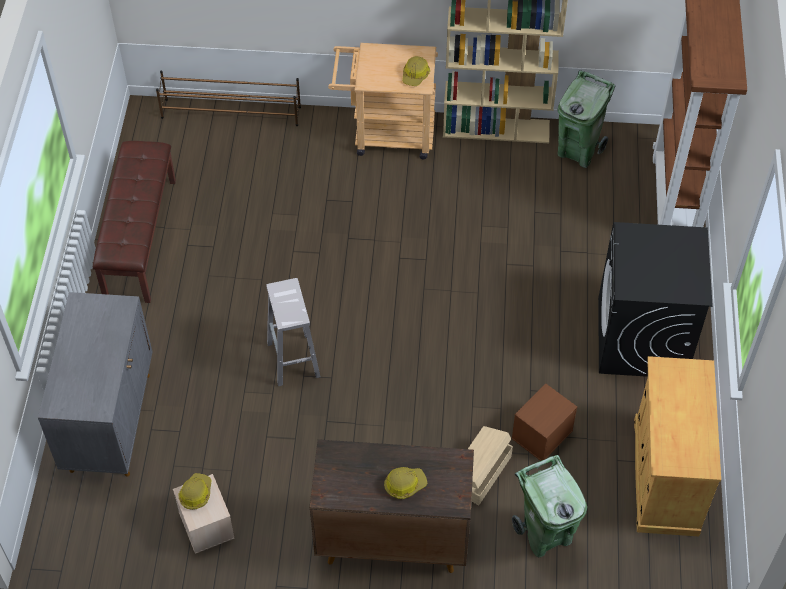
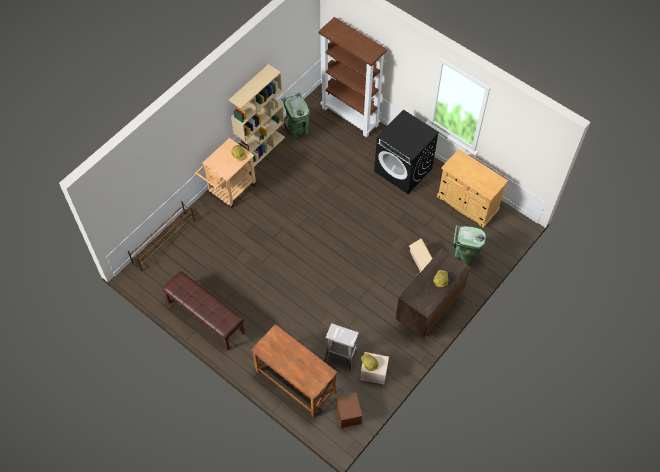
camera: 55 degrees left, 5 degrees up
(110, 421) = (295, 382): grey cabinet -> brown desk
(294, 360) = (319, 295): white stool -> white stool (342, 356)
(542, 433) = (420, 230): brown storage box -> brown storage box (348, 414)

